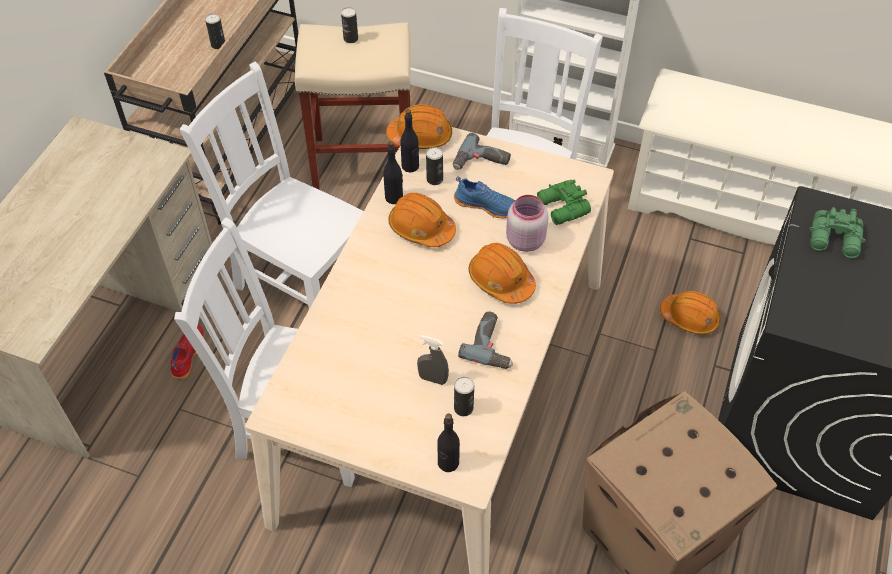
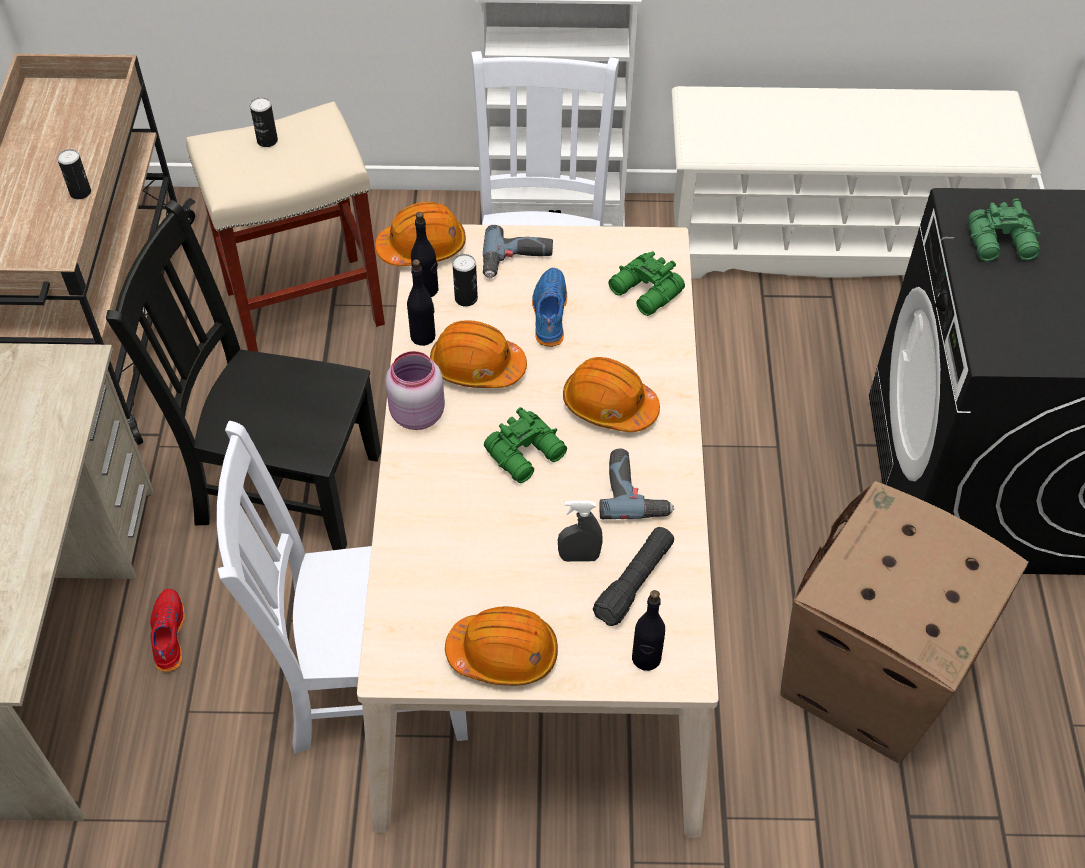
camera: 20 degrees left, 0 degrees up
(299, 278) = (282, 486): white chair -> black chair
(429, 298) = (527, 454): none -> green binoculars
(463, 408) = (634, 582): can -> black flashlight
(486, 205) = (548, 314): blue shoe -> blue shoe turned 90 degrees counterclockwise
(524, 240) = (616, 346): pink jar -> pink jar (415, 414)
(690, 318) = (802, 394): orange hard hat -> orange hard hat (503, 654)

